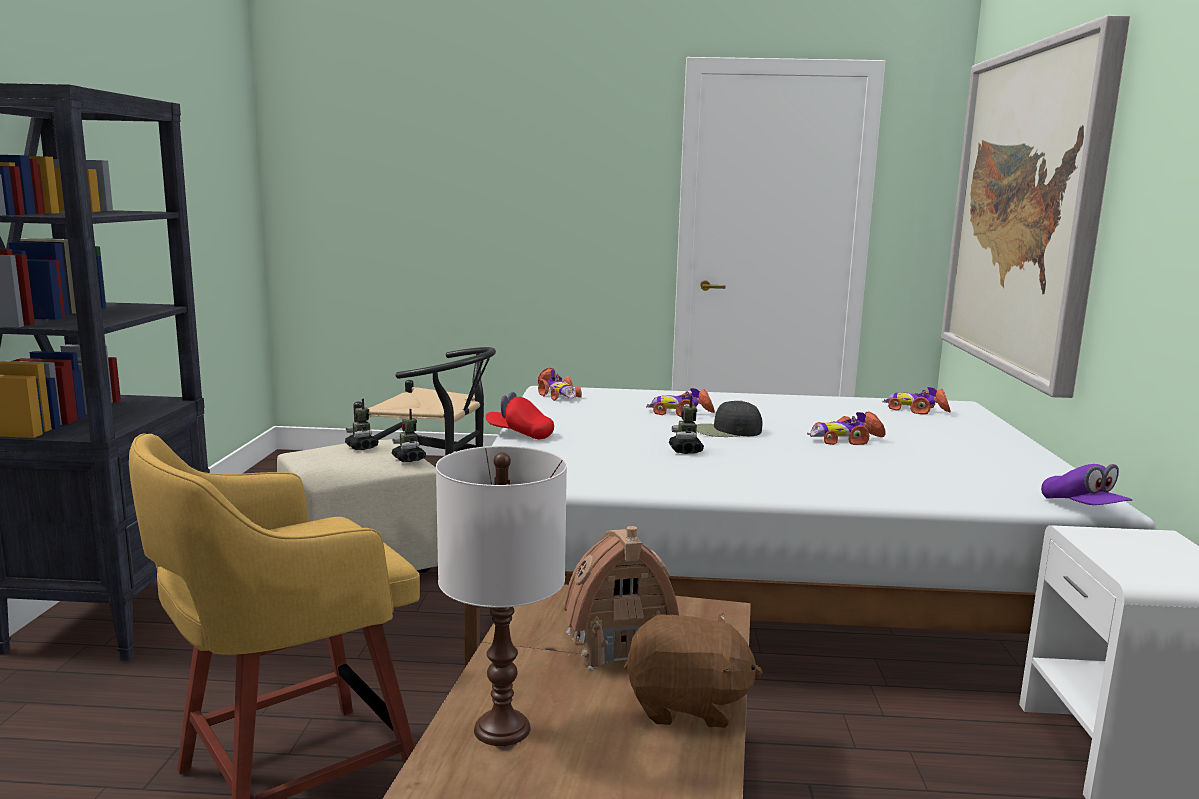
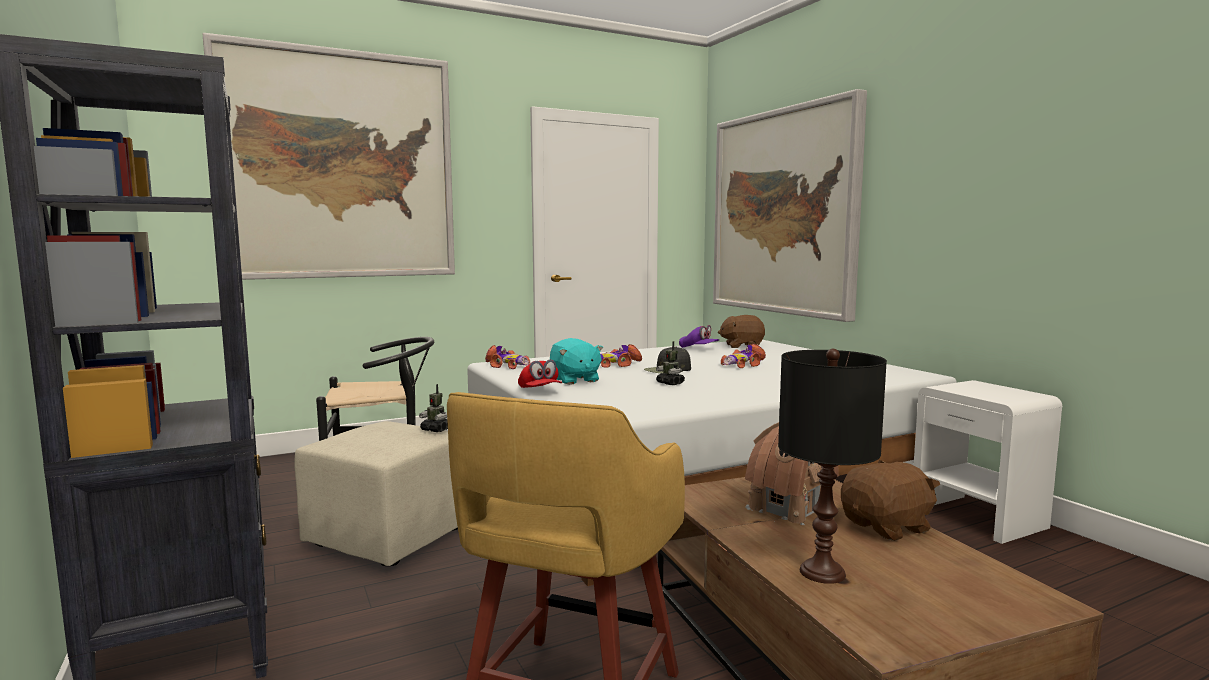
camera: 30 degrees left, 5 degrees down
(361, 447) = (377, 429): toy robot -> none
(447, 143) = (339, 166): none -> picture
(502, 728) = (822, 572): white table lamp -> black table lamp
(519, 434) = (540, 391): red cap -> red cap turned 105 degrees counterclockwise
(587, 426) = (574, 380): none -> turquoise plush toy
(916, 410) = (742, 346): toy car -> brown plush toy
(1083, 508) = (920, 377): purple cap -> purple cap (698, 348)

